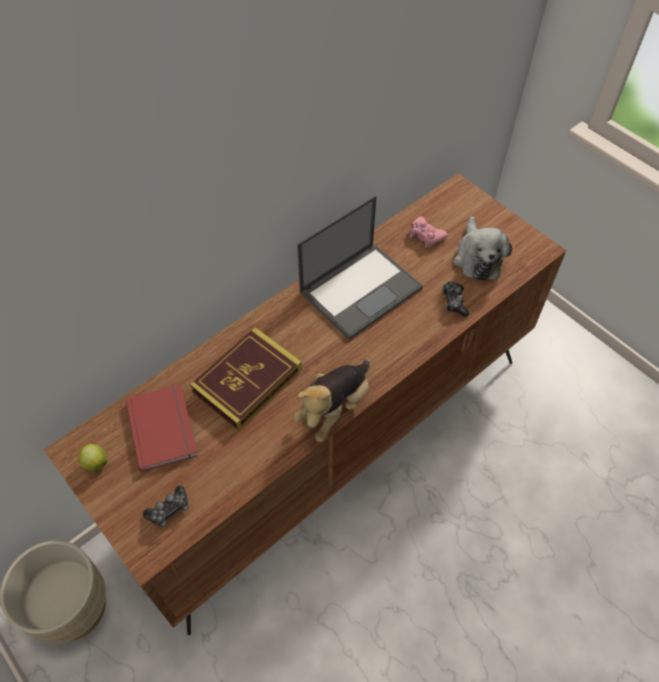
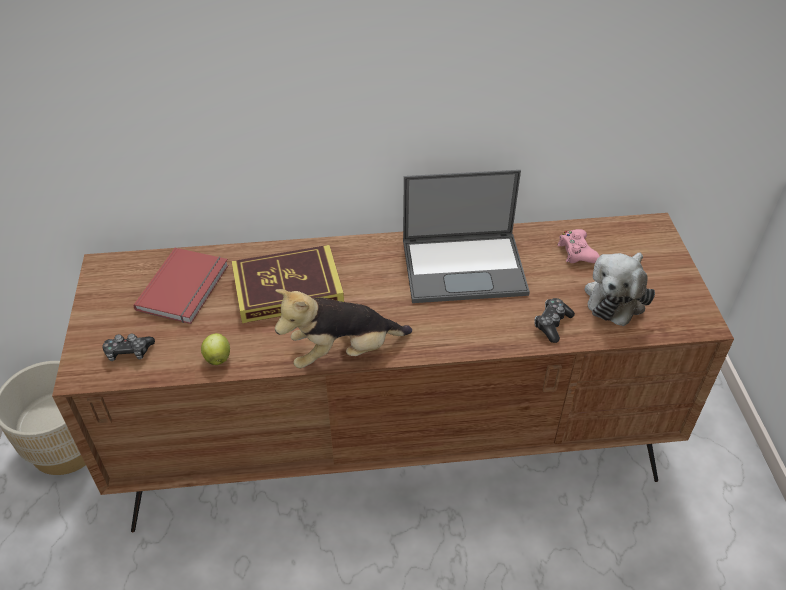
camera: 35 degrees right, 10 degrees down
(95, 463) = (110, 285): apple -> apple (217, 358)

